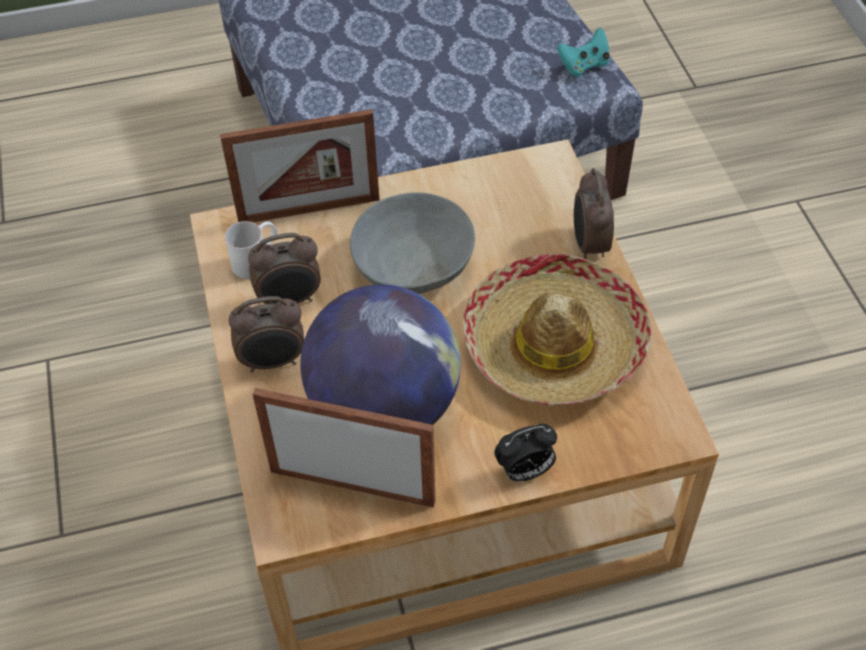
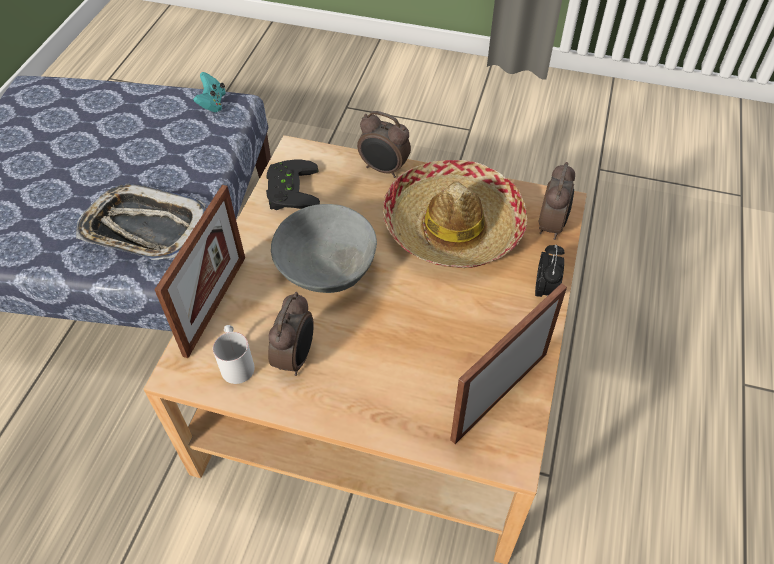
camera: 60 degrees left, 0 degrees up
(273, 362) = (349, 396): alarm clock -> alarm clock (552, 226)
(377, 117) = (144, 229): none -> tray
(384, 408) = (442, 344): globe -> none
(492, 185) = (289, 190): none -> black game controller

